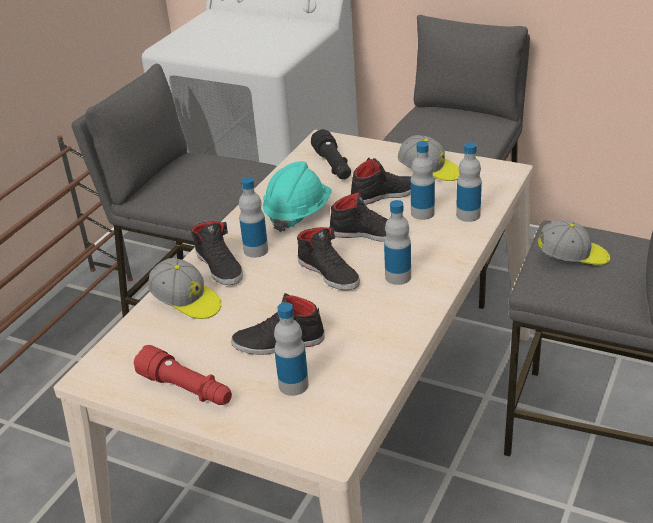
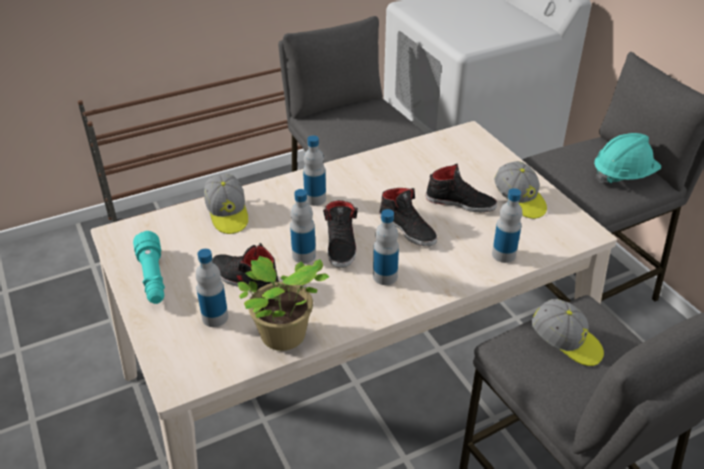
camera: 35 degrees right, 5 degrees up
(187, 389) = (153, 278): red flashlight -> turquoise flashlight
(220, 266) = (278, 198): black shoe -> none
(297, 214) = (377, 185): turquoise hard hat -> turquoise hard hat (623, 175)
(333, 166) = (450, 158): black flashlight -> none
(375, 365) = (283, 338): none -> potted plant
(422, 213) = (469, 233): bottle -> bottle (304, 255)

